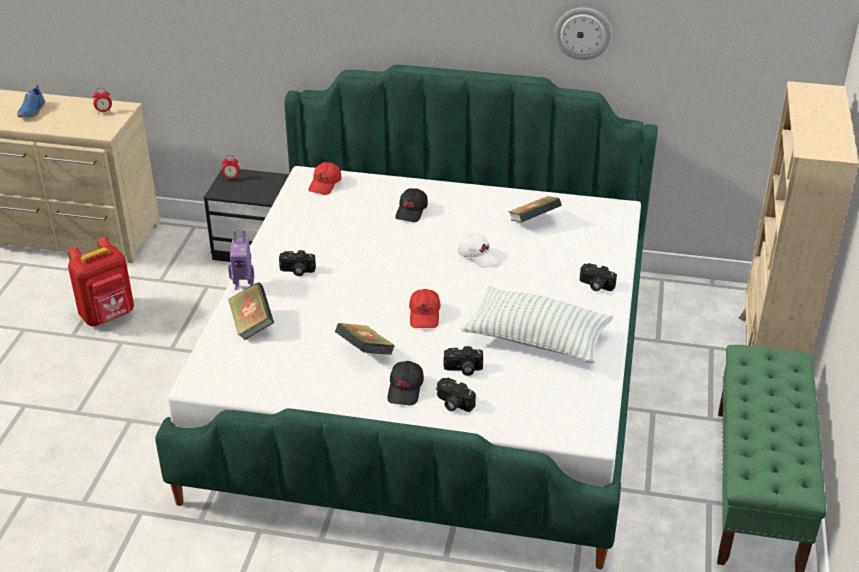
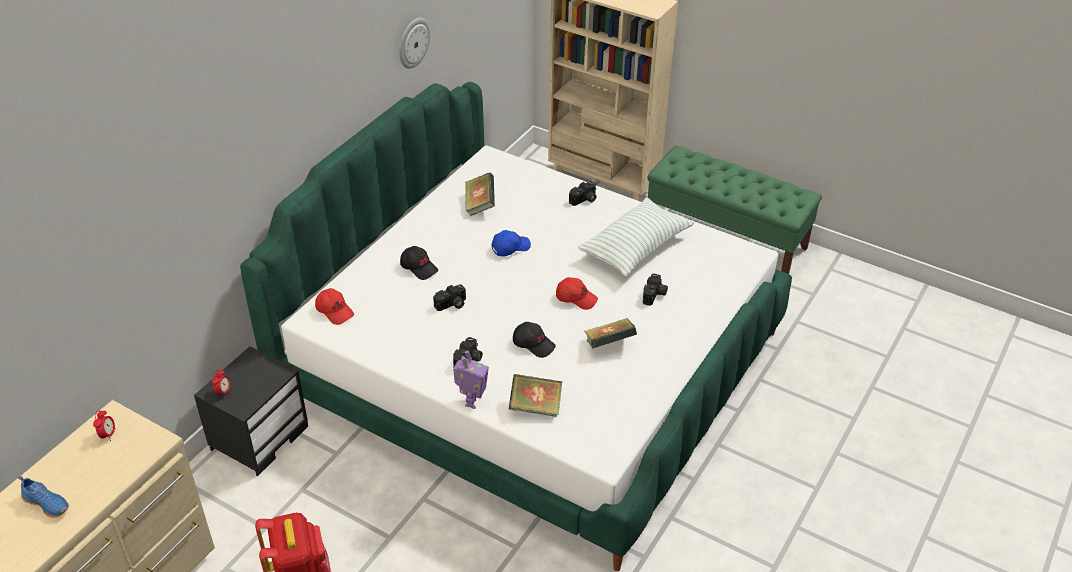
camera: 70 degrees left, 5 degrees up
(405, 389) = (666, 332): black cap -> black cap (534, 344)
(453, 403) = (693, 311): camera -> camera (451, 305)
(478, 256) = (510, 247): white cap -> blue cap

